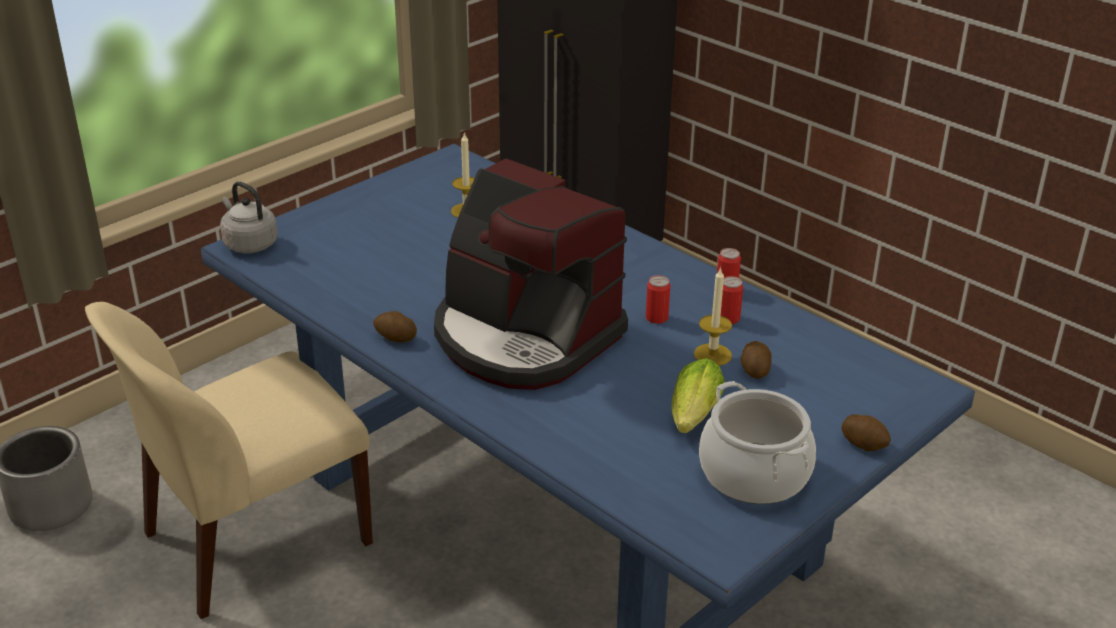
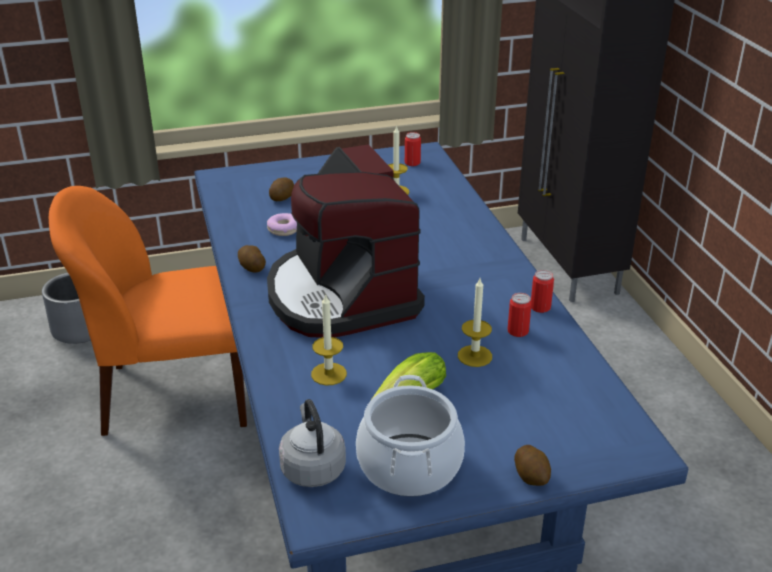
camera: 30 degrees right, 0 degrees up
(249, 243) = (226, 176): grey kettle -> grey kettle (312, 467)
(252, 540) = (175, 395): beige chair -> orange chair
(386, 286) = (283, 229): none -> donut
(593, 419) = (329, 374): none -> candle
(657, 318) = (459, 312): can -> can (412, 163)
(755, 370) = (497, 380): potato -> potato (282, 197)

